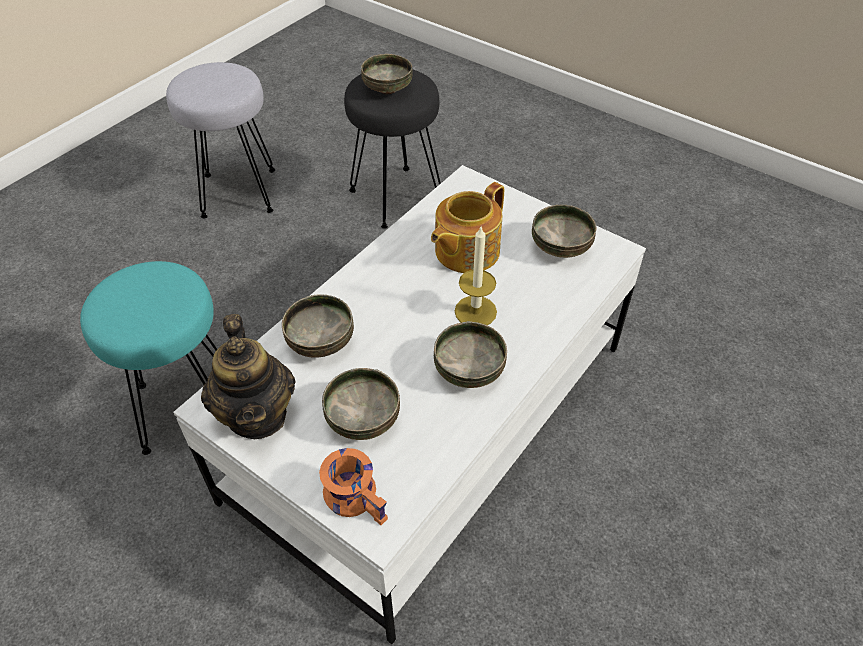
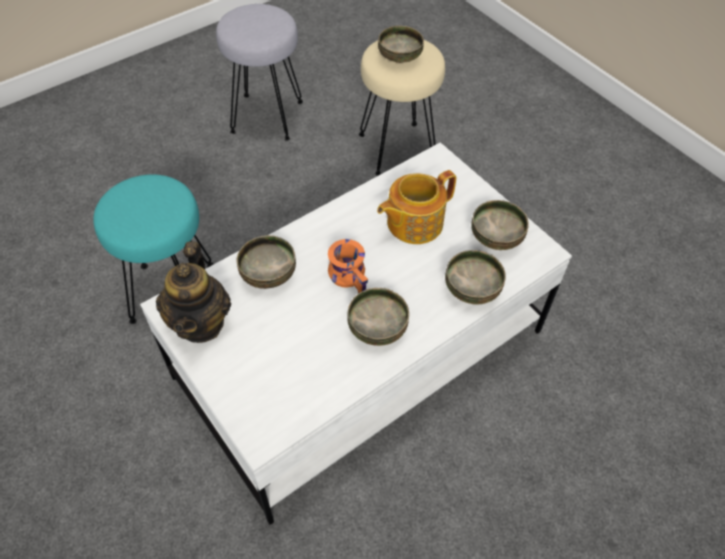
camera: 15 degrees right, 5 degrees up
(359, 497) = (254, 409): orange mug -> orange mug (352, 276)
(363, 418) = (280, 347): bowl -> bowl (472, 289)
(396, 198) = (397, 149): black stool -> beige stool
(475, 311) = (402, 278): candle -> none

